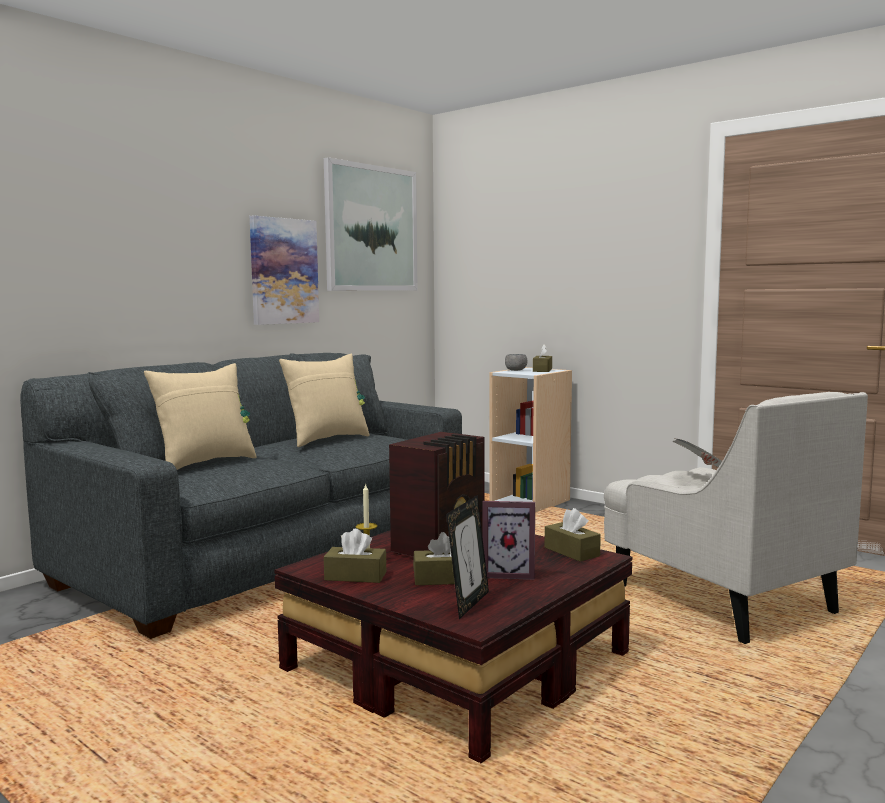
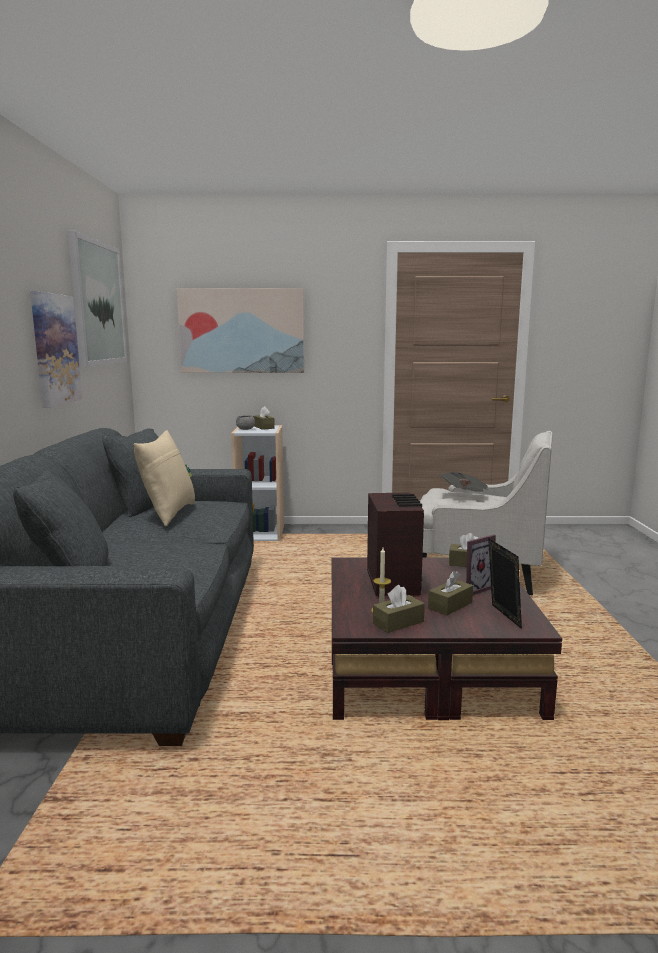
camera: 40 degrees left, 5 degrees up
(205, 464) = (126, 561): beige pillow -> none
(537, 254) = (242, 331): none -> picture

